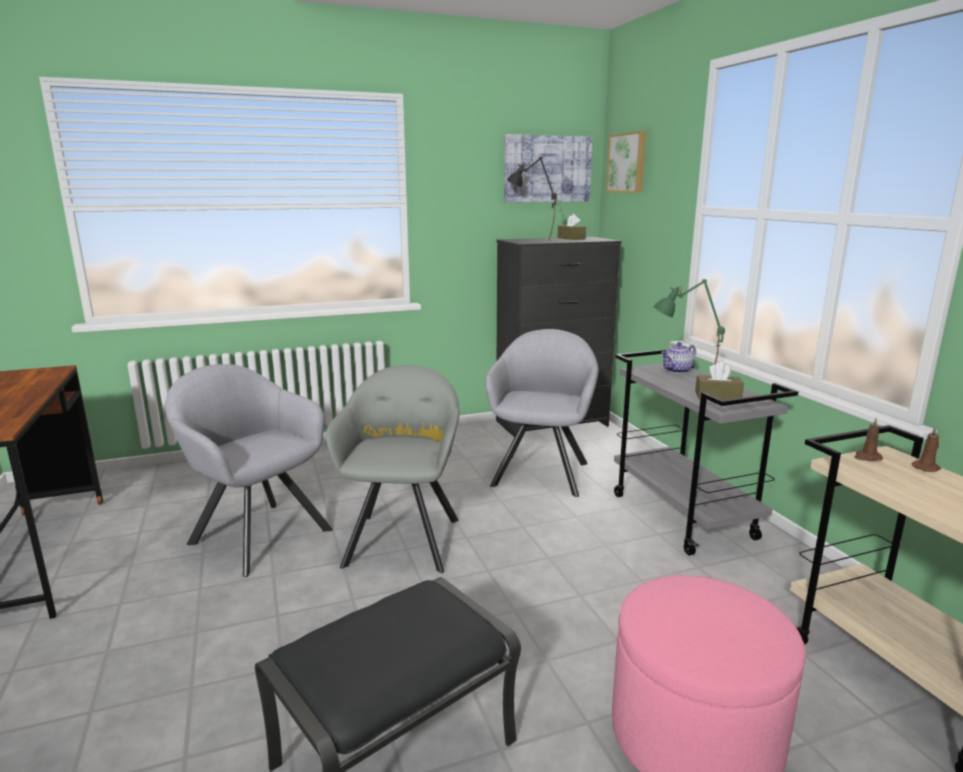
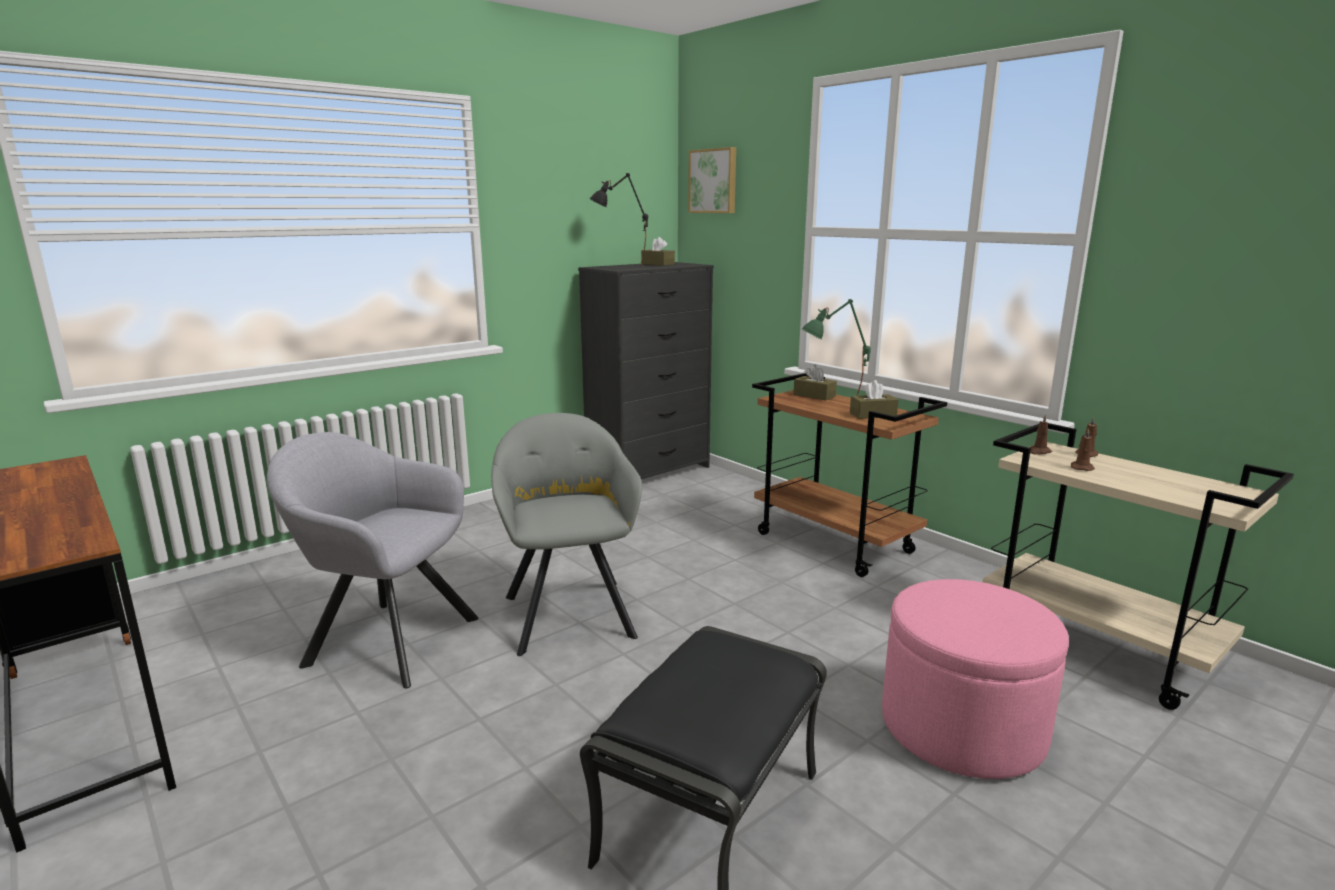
camera: 20 degrees left, 0 degrees up
(542, 471) = (671, 521): grey armchair -> none
(547, 169) = (625, 187): picture -> none
(677, 371) = (814, 395): teapot -> brown tissue box
(684, 517) = (835, 543): grey cart -> brown cart
(902, 482) = (1081, 467): none -> brown candle

